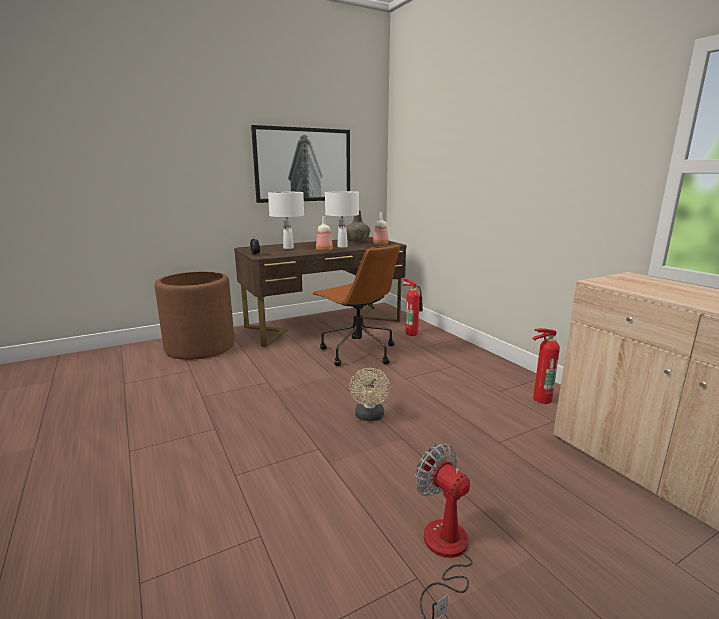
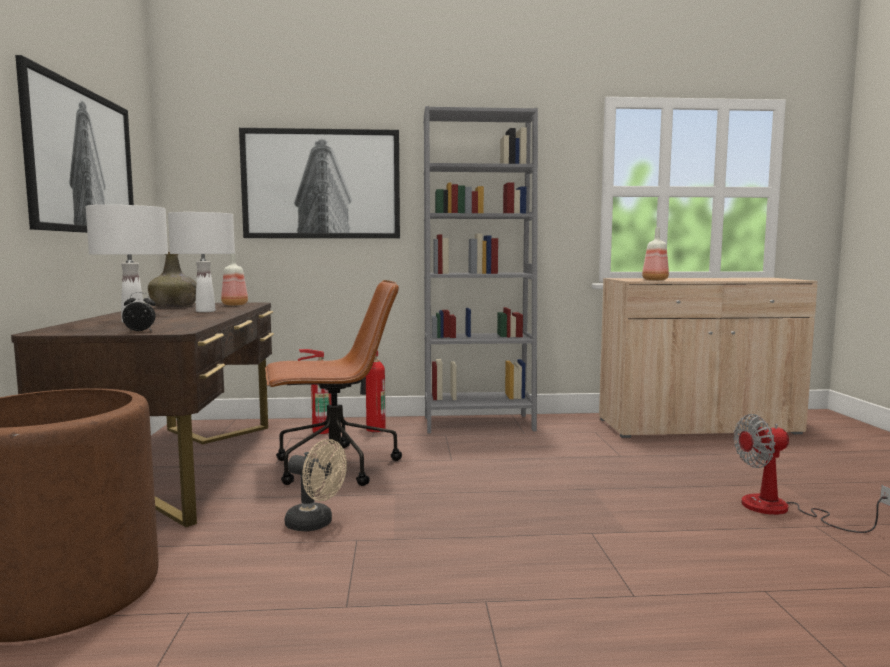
camera: 65 degrees left, 10 degrees down
(323, 250) = (215, 316): bottle -> bottle (654, 280)
(369, 417) = (533, 494): beige fan -> beige fan (315, 524)
(448, 165) = (321, 184): none -> picture
(497, 370) = (478, 423): none -> grey bookcase
(539, 399) = (552, 425): fire extinguisher -> fire extinguisher (373, 430)

